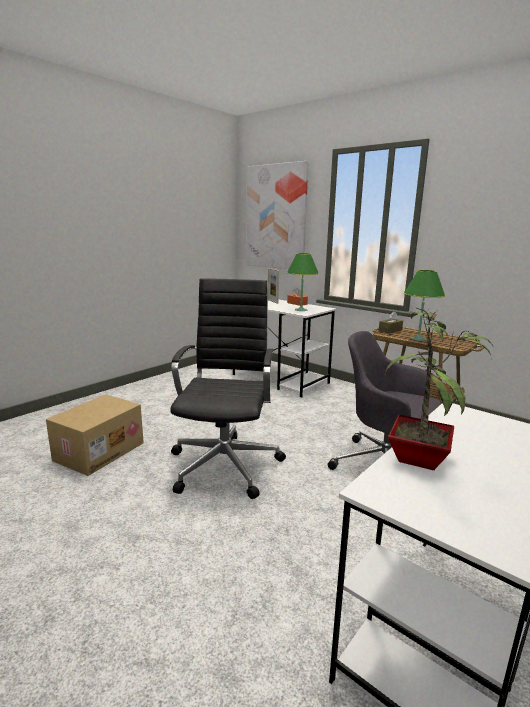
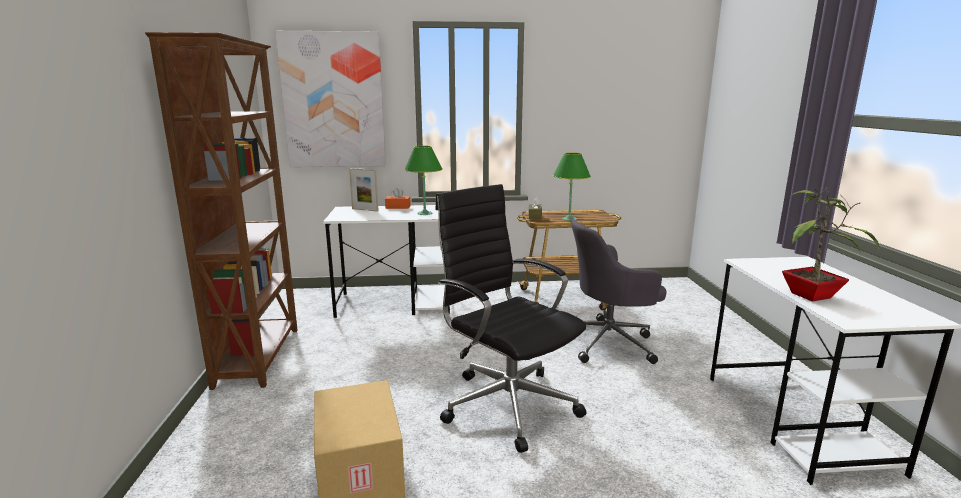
camera: 45 degrees left, 0 degrees up
(165, 380) = (260, 356): none -> brown bookcase

